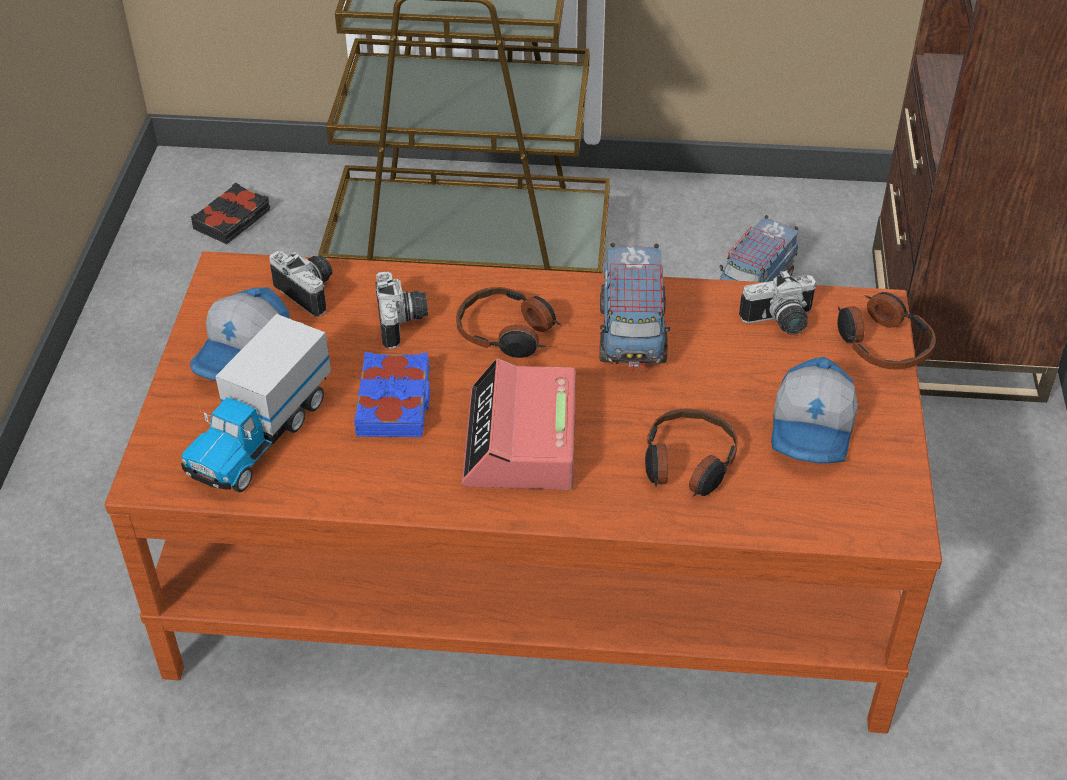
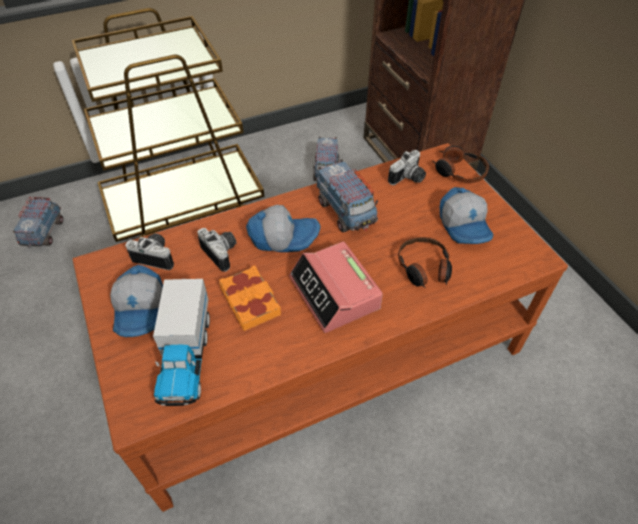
camera: 30 degrees left, 5 degrees up
(233, 220) = (44, 232): black book -> toy truck
(395, 402) = (251, 301): blue book -> orange book
(507, 333) = (283, 236): headphones -> cap

